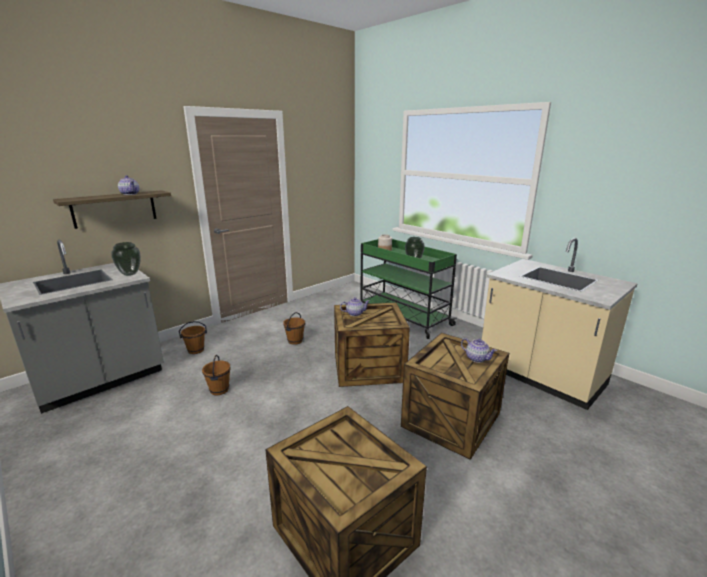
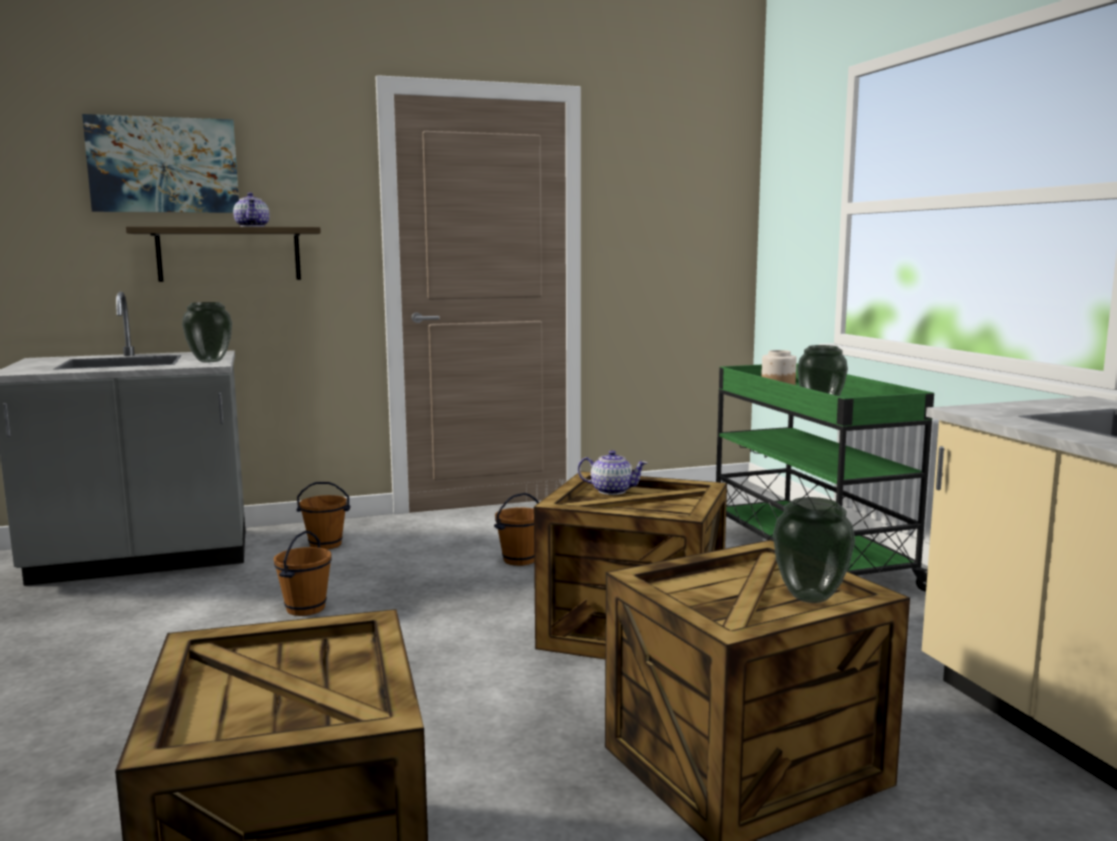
camera: 25 degrees right, 10 degrees down
(67, 161) = (164, 165): none -> picture
(476, 358) = (810, 597): teapot -> vase

